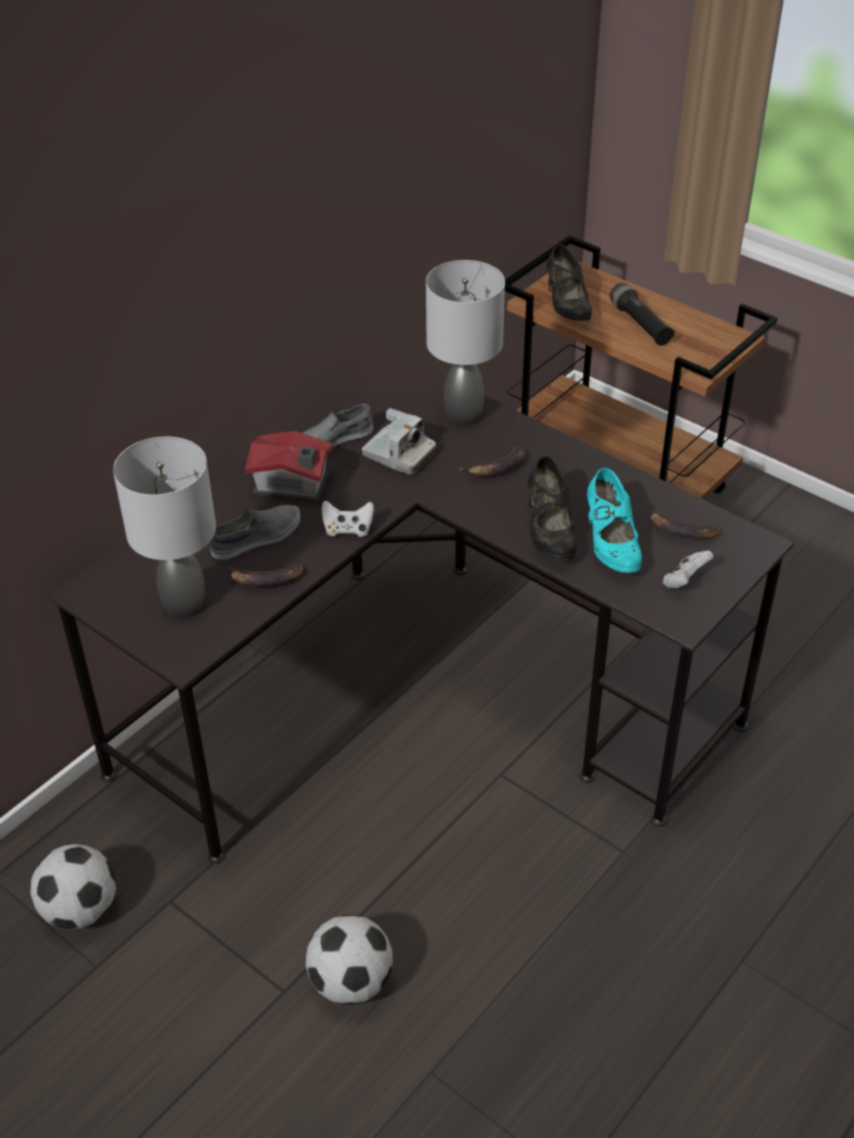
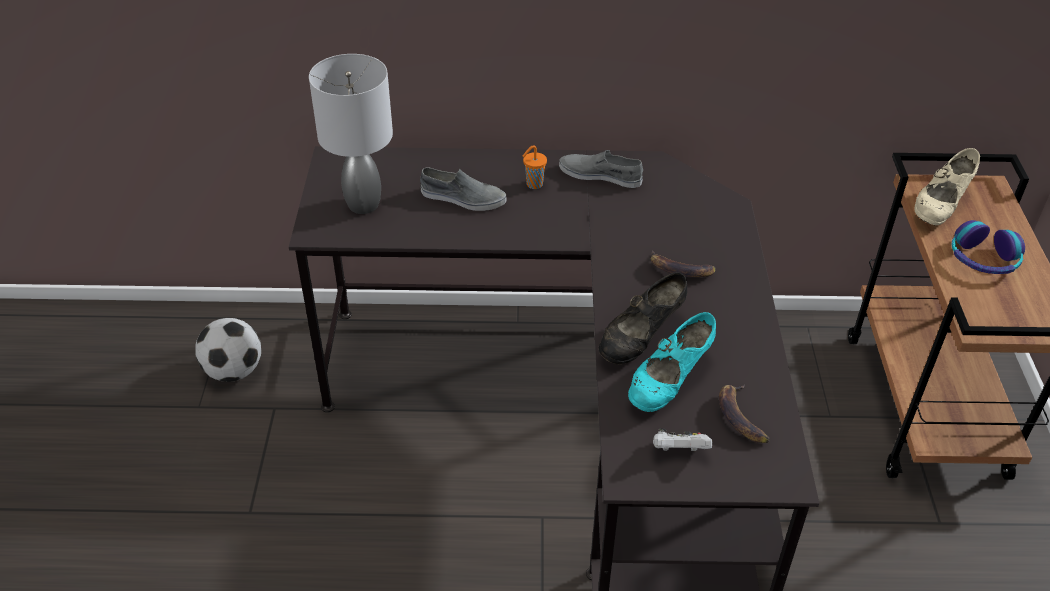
camera: 50 degrees right, 0 degrees up
(265, 579) = (426, 225): banana -> none
(293, 486) = (533, 184): toy house -> orange cup
(348, 530) = (519, 234): white game controller -> none
(351, 982) = (284, 544): football -> none
(398, 455) = (628, 214): camera -> none
(464, 416) = (715, 222): grey table lamp -> none
(566, 306) = (940, 207): black shoe -> beige shoe
(640, 324) = (983, 259): black flashlight -> headphones

